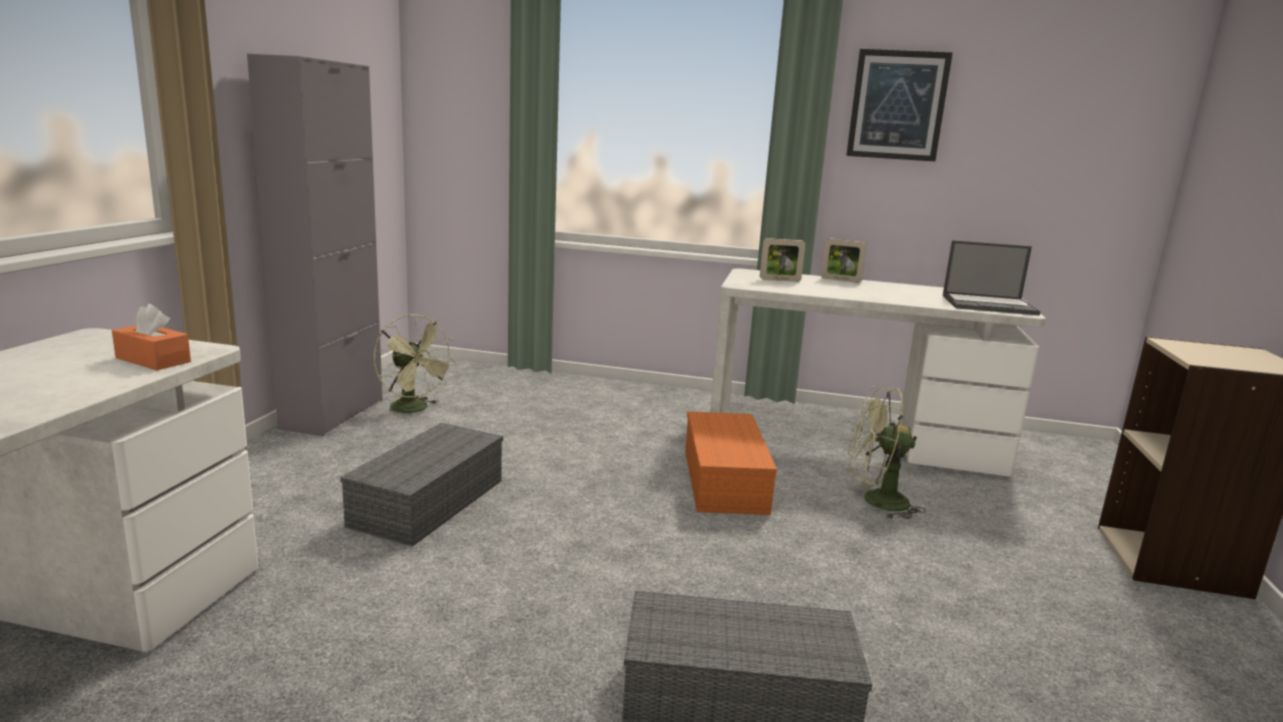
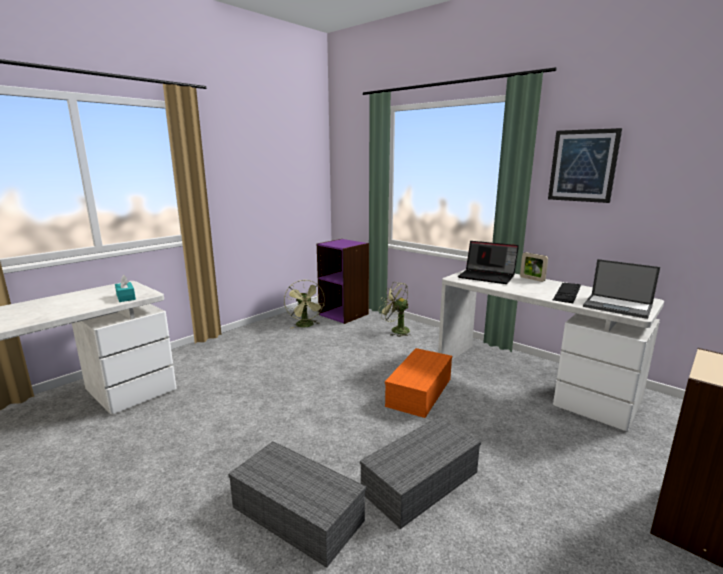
camera: 30 degrees right, 0 degrees up
(153, 360) = (126, 297): orange tissue box -> turquoise tissue box
(333, 414) = (271, 323): grey cabinet -> none
(428, 501) = (266, 373): grey storage box -> grey storage box (420, 480)
(467, 381) = (344, 314): none -> purple bookcase
(780, 280) = (487, 276): picture frame -> laptop
(875, 501) = (501, 425): green fan -> green fan (396, 330)
(909, 293) = (567, 292): none -> keyboard

